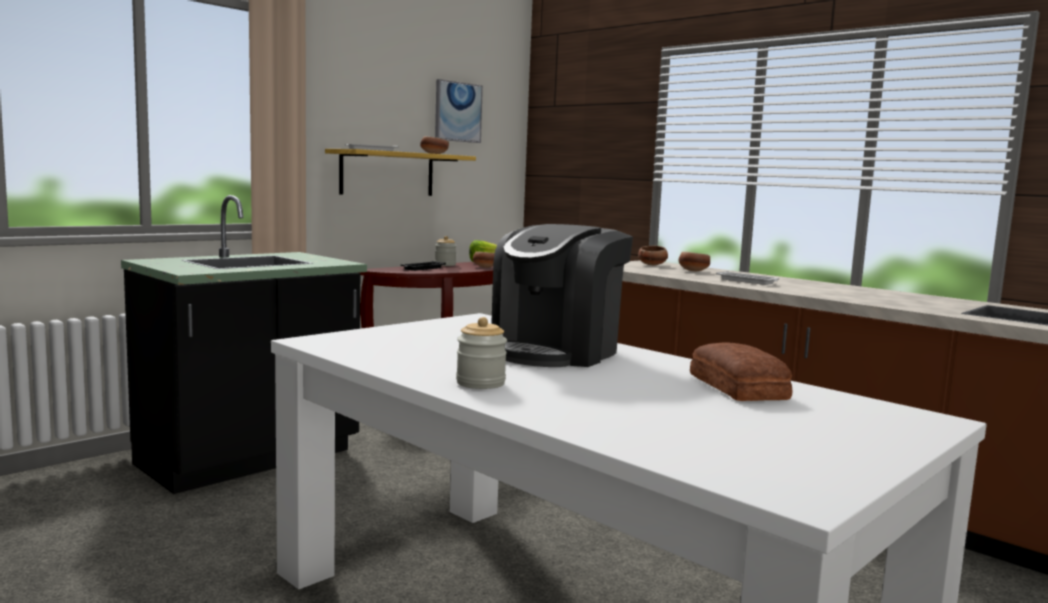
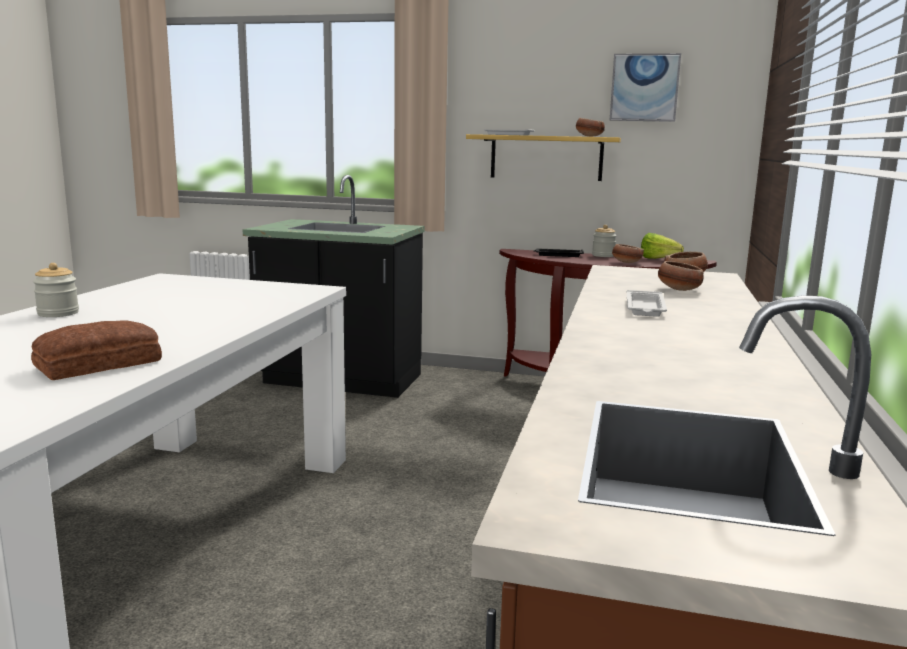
camera: 60 degrees right, 5 degrees up
(556, 351) = (197, 315): coffee machine -> none

